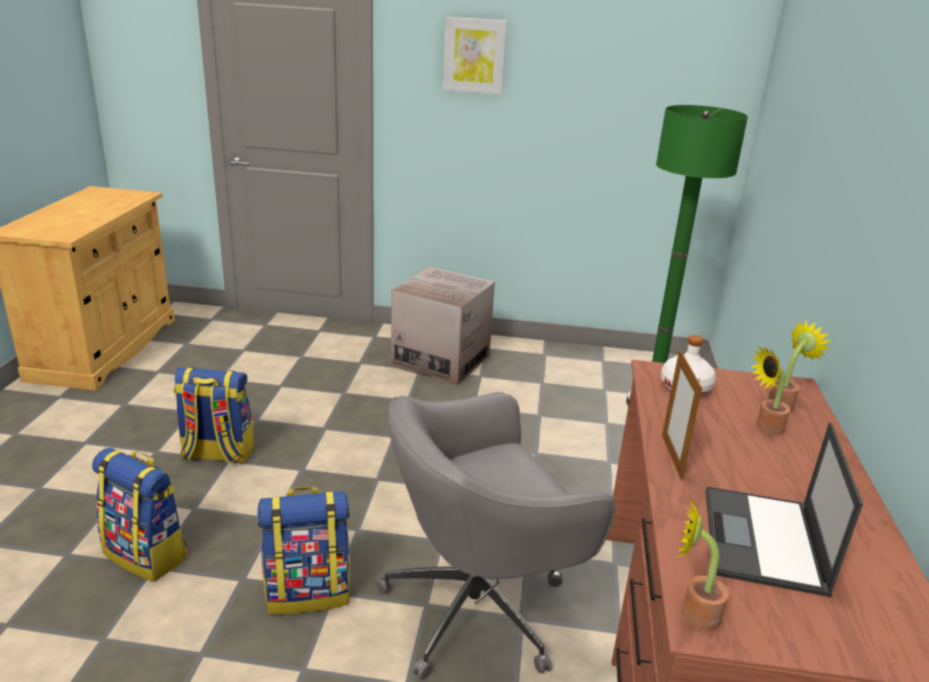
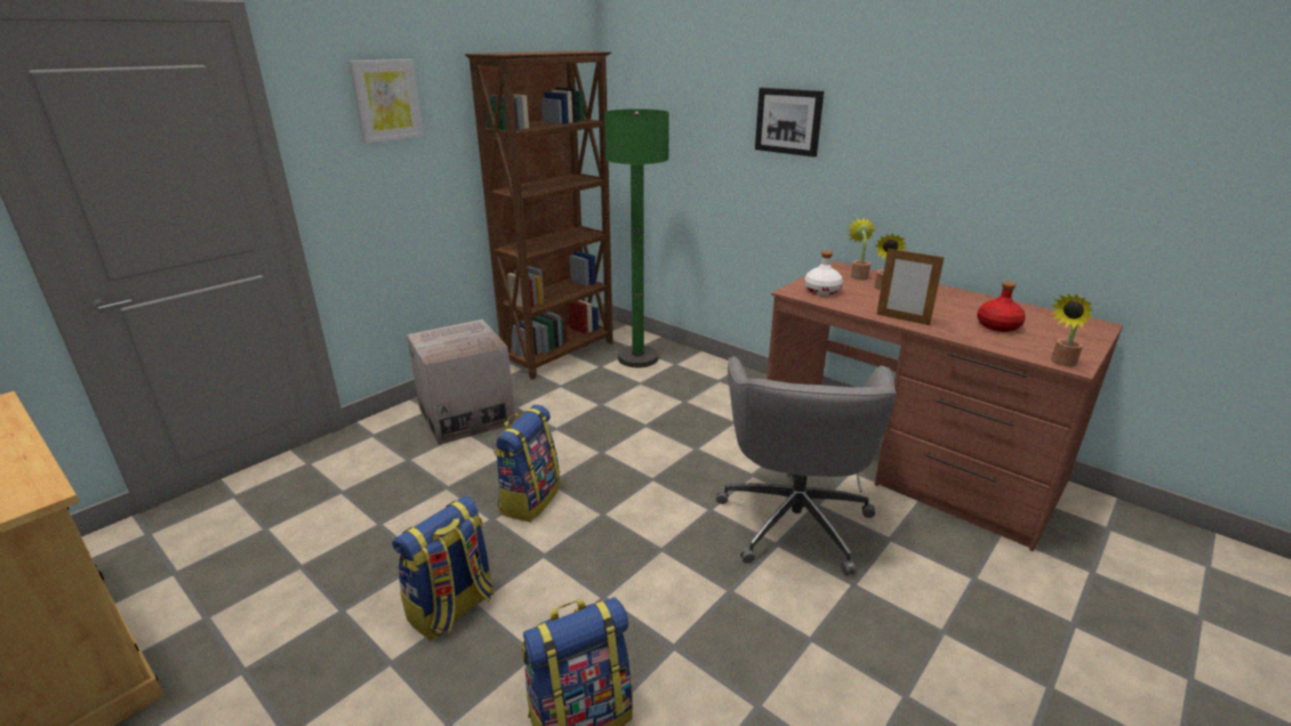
camera: 55 degrees left, 0 degrees up
(308, 592) = (720, 606): backpack -> backpack (529, 499)
(596, 361) = (561, 353): none -> brown bookcase
(764, 541) = (998, 326): laptop -> red bottle
(840, 163) = (789, 121): none -> picture

